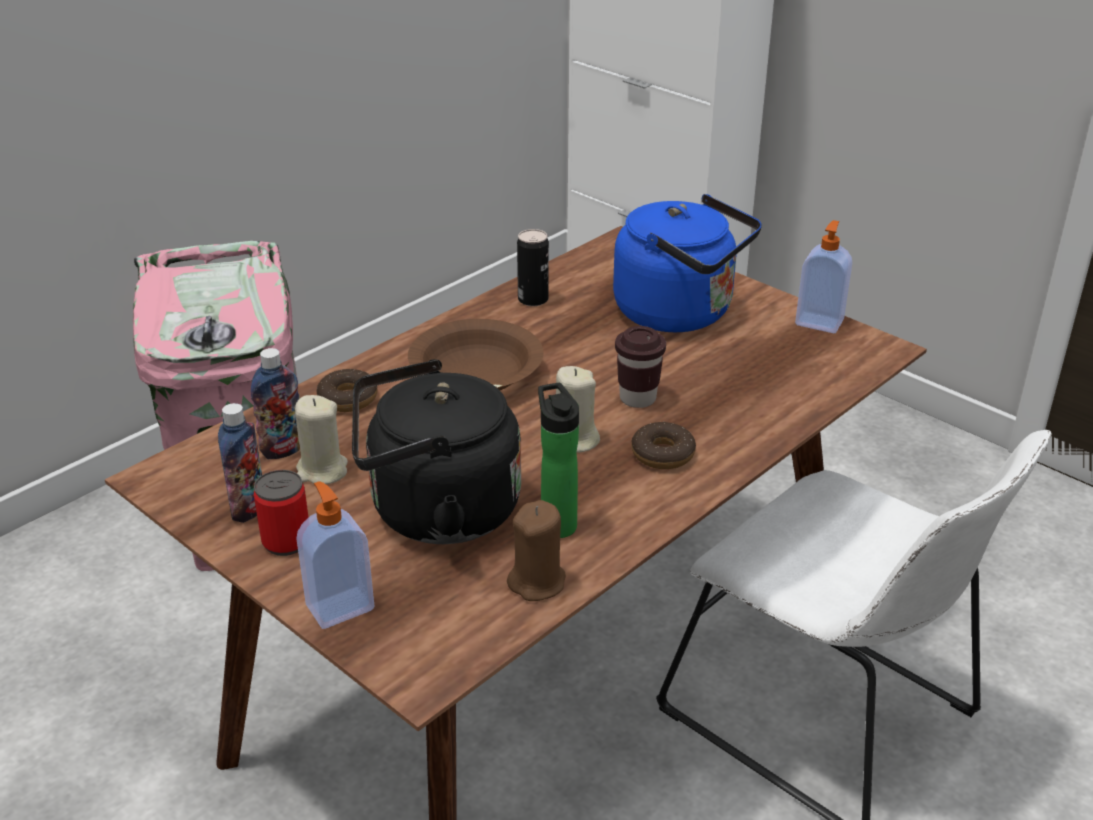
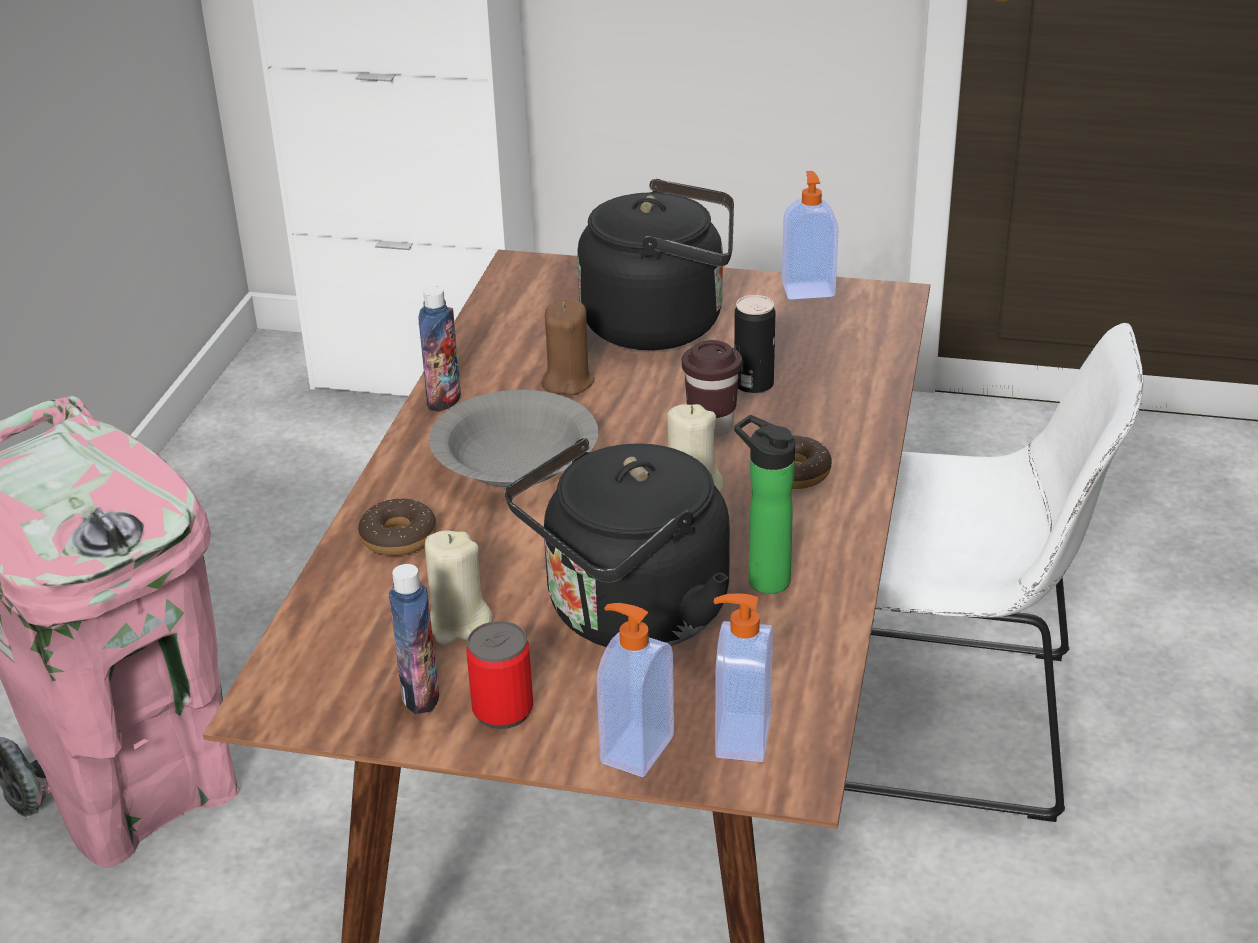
camera: 30 degrees left, 0 degrees up
(283, 450) = (386, 619): bottle -> bottle (444, 400)
(417, 631) = (740, 737): none -> soap dispenser
(476, 375) = (515, 461): brown bowl -> grey bowl
(533, 299) = (489, 360): can -> can (753, 384)
(537, 582) = (805, 642): brown candle -> brown candle (567, 382)
(680, 313) = (663, 324): blue kettle -> black kettle

